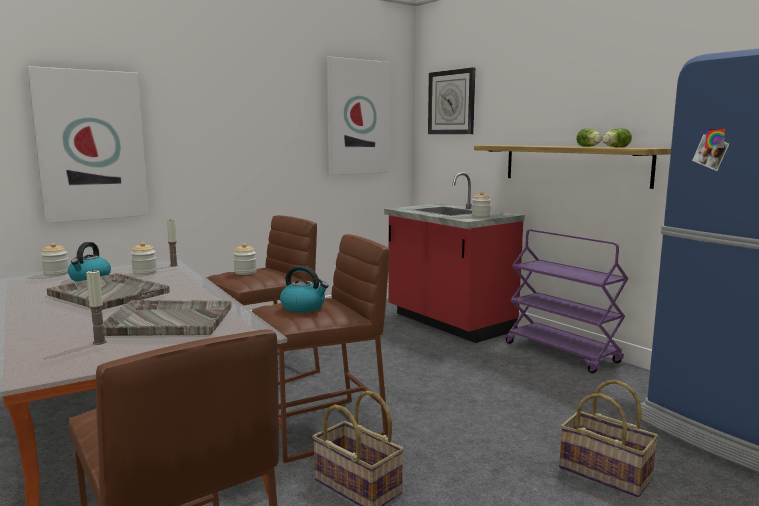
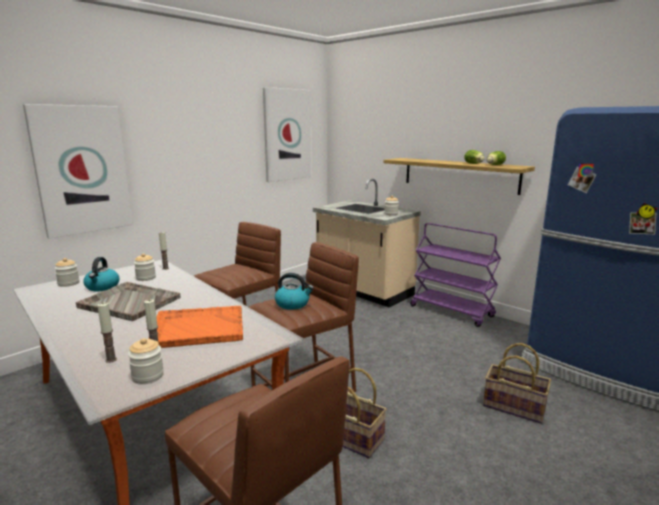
camera: 10 degrees left, 5 degrees up
(47, 342) = (111, 360): none -> candle
(167, 320) = (198, 328): grey tray -> orange tray
(245, 272) = (225, 271): jar -> jar (148, 376)
(448, 323) = (363, 291): red counter -> beige counter
(451, 102) = (359, 123): wall clock -> none

